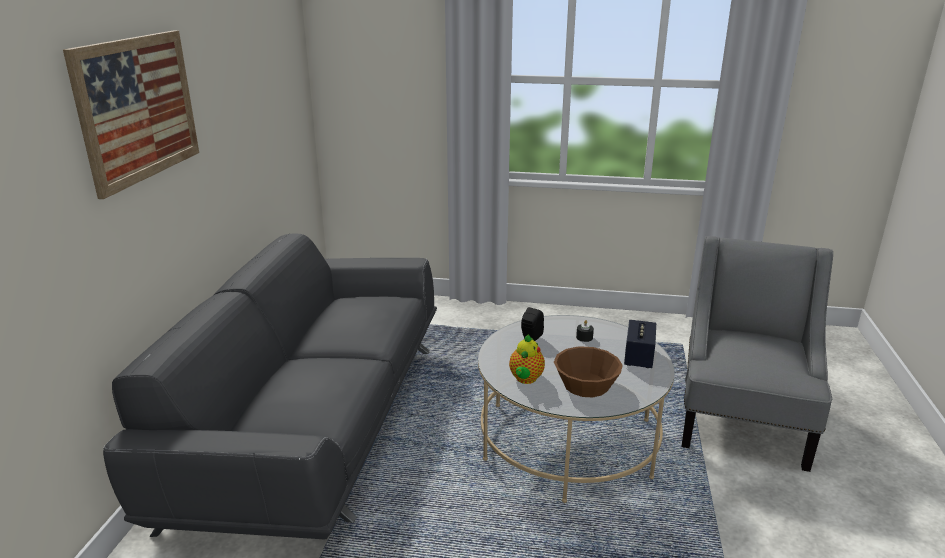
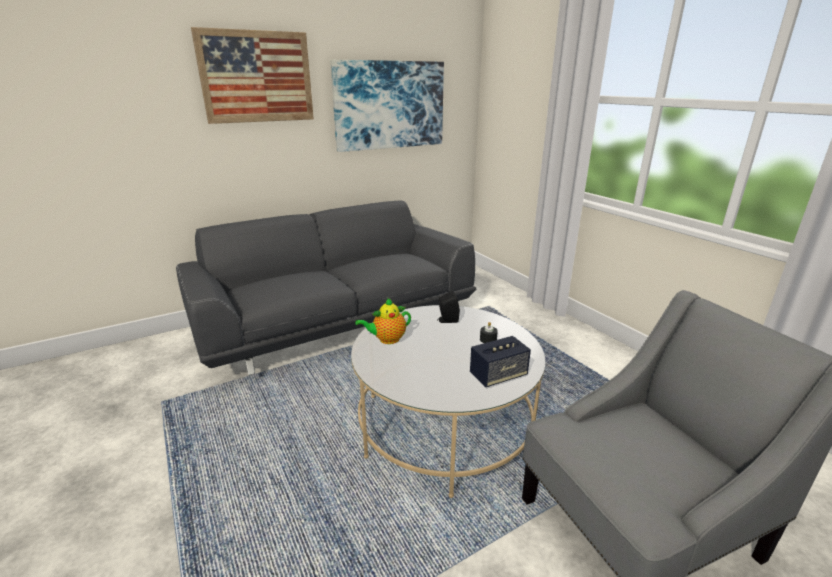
camera: 50 degrees right, 0 degrees up
(252, 110) = (389, 105): none -> picture
(585, 384) = (415, 366): brown bowl -> none

